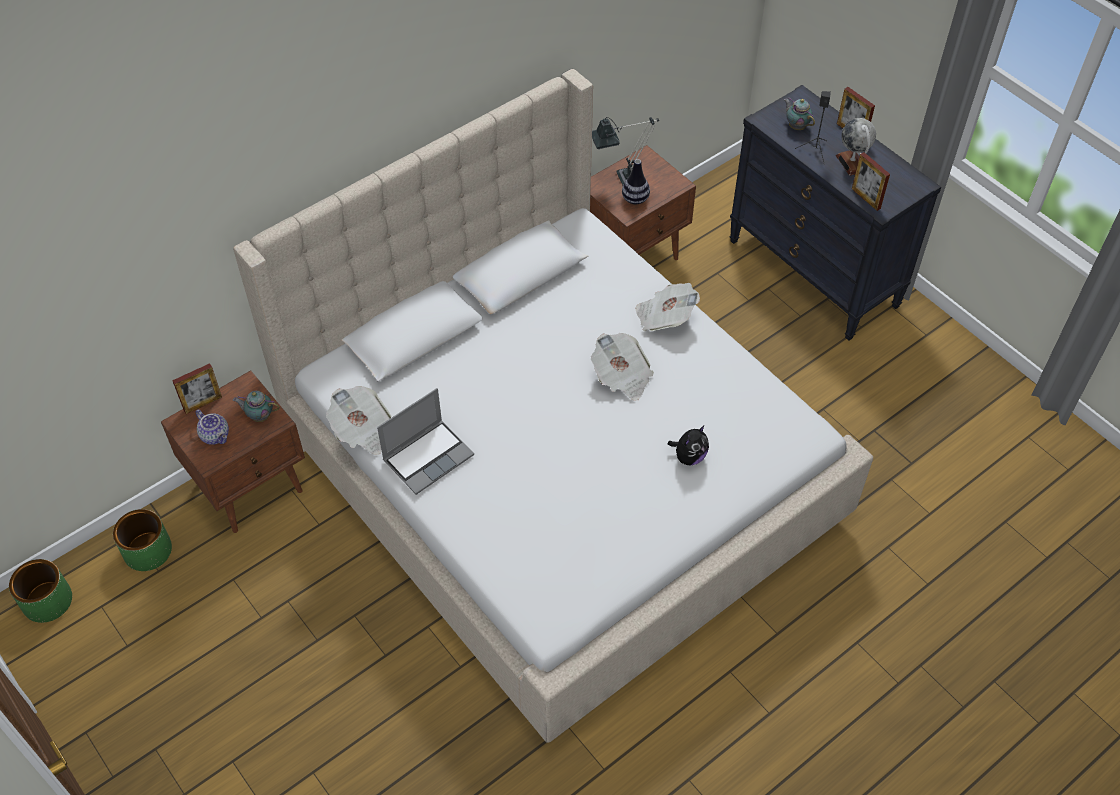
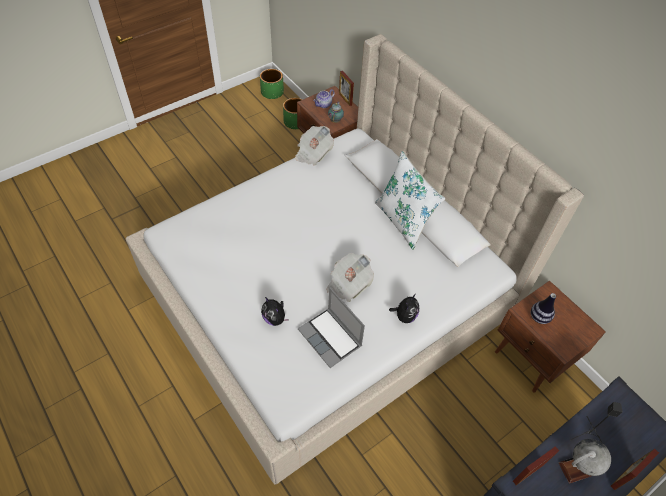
camera: 90 degrees right, 0 degrees up
(428, 456) = (291, 181): laptop -> laptop (331, 338)
(504, 315) = (403, 221): none -> white pillow
(623, 179) = (561, 311): table lamp -> none
(664, 317) = (404, 316): newspaper -> plush toy
(796, 126) = (618, 422): teapot -> none

